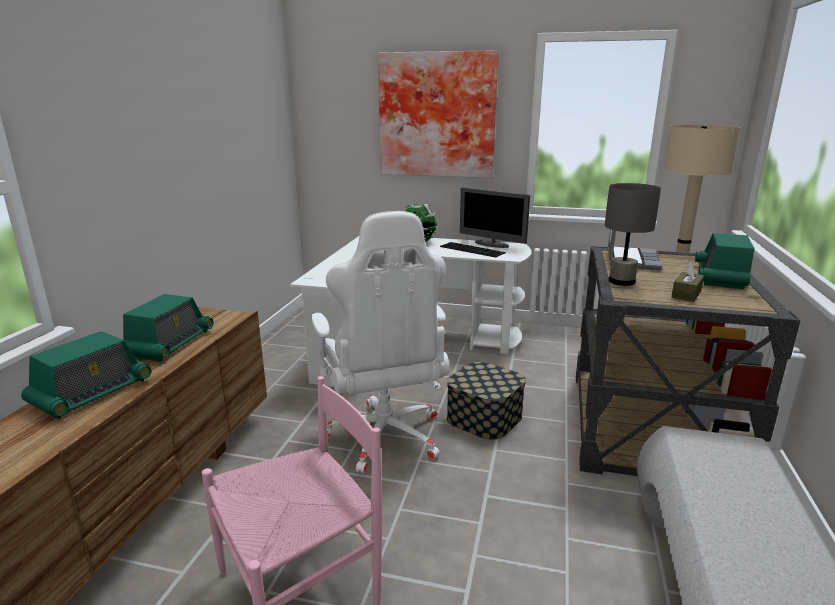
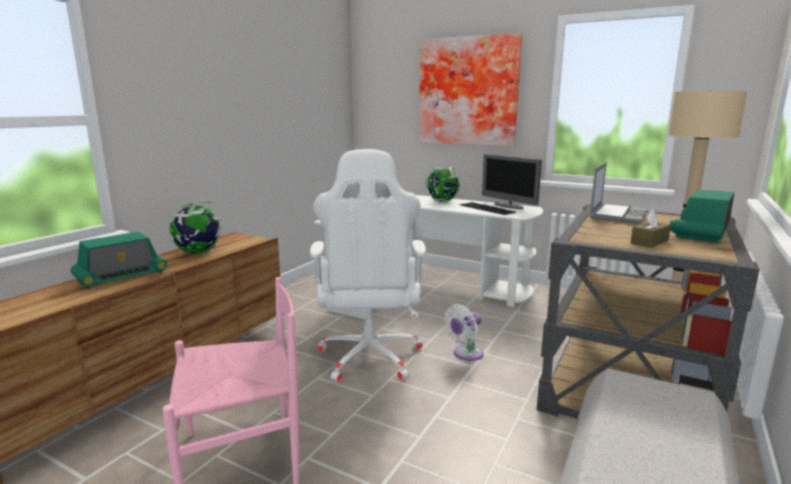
camera: 15 degrees right, 5 degrees down
(169, 343) = (198, 252): radio -> globe
(484, 417) = (465, 354): storage box -> white fan
(622, 281) = (590, 229): grey table lamp -> none

